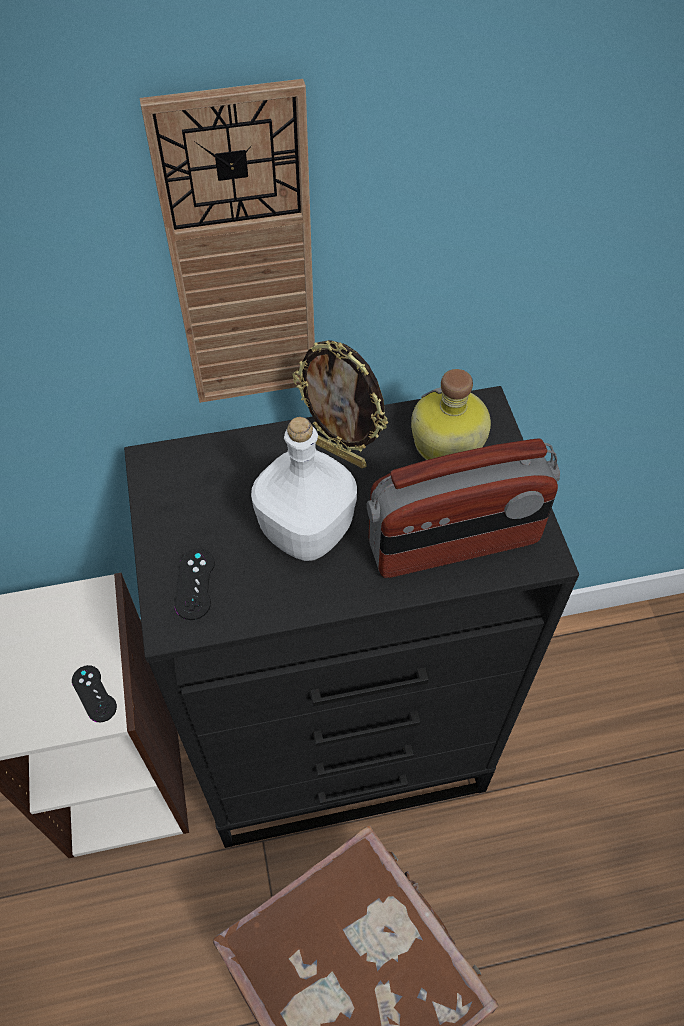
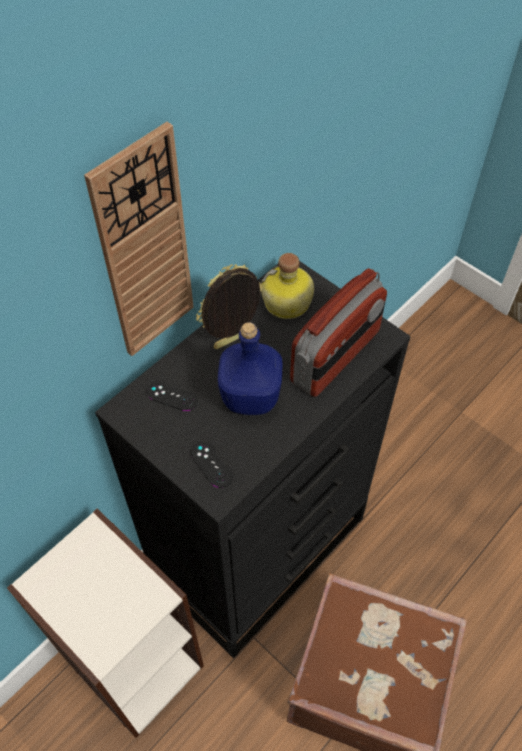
camera: 35 degrees left, 0 degrees up
(94, 693) = (142, 591): black game controller -> black game controller (172, 396)
(307, 530) = (250, 396): white bottle -> blue bottle
(341, 453) = (233, 341): picture frame -> picture frame turned 150 degrees clockwise

